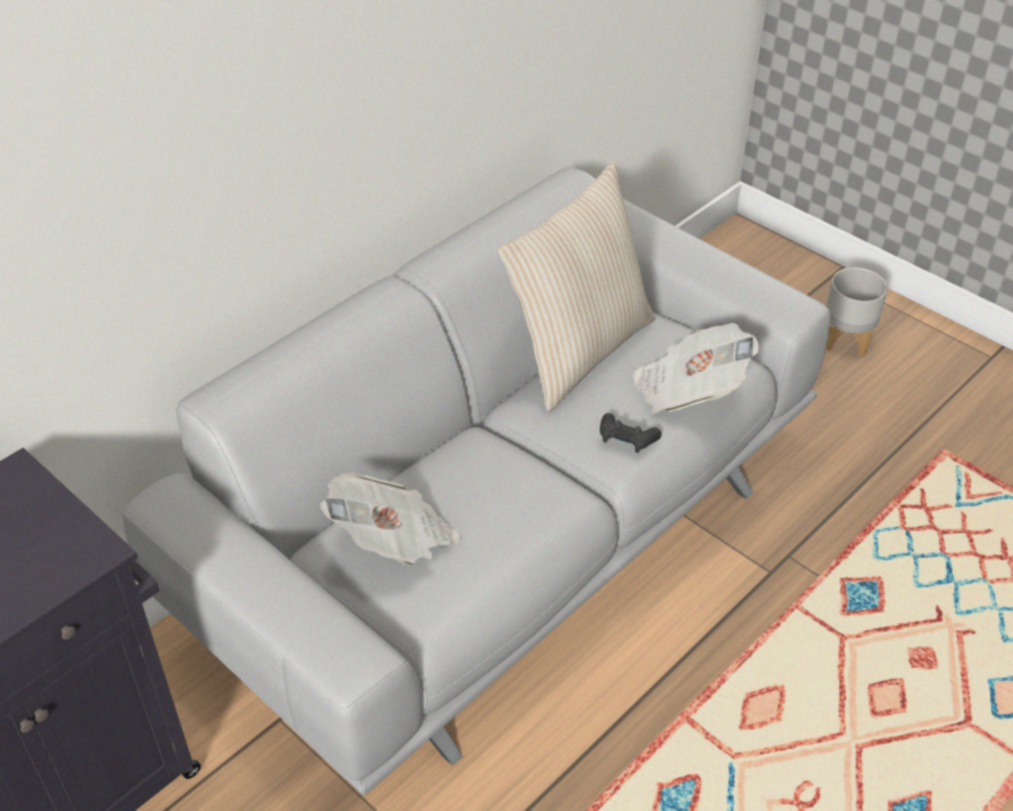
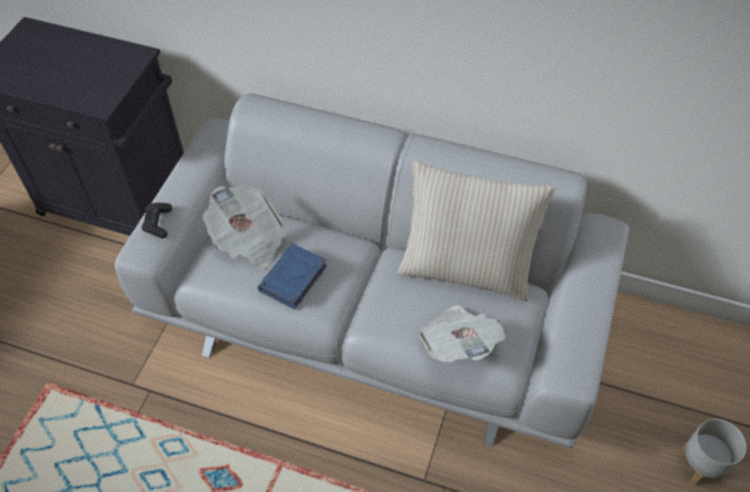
camera: 65 degrees right, 10 degrees up
(499, 512) = (293, 279): none -> blue book
(626, 439) = (390, 323): black game controller -> black game controller (158, 223)

